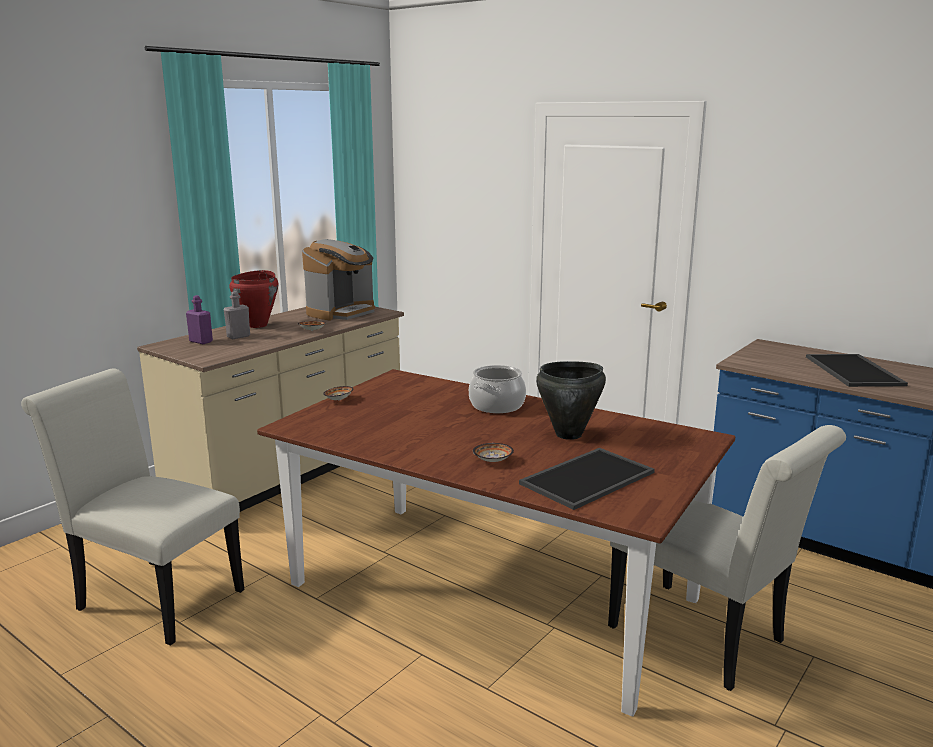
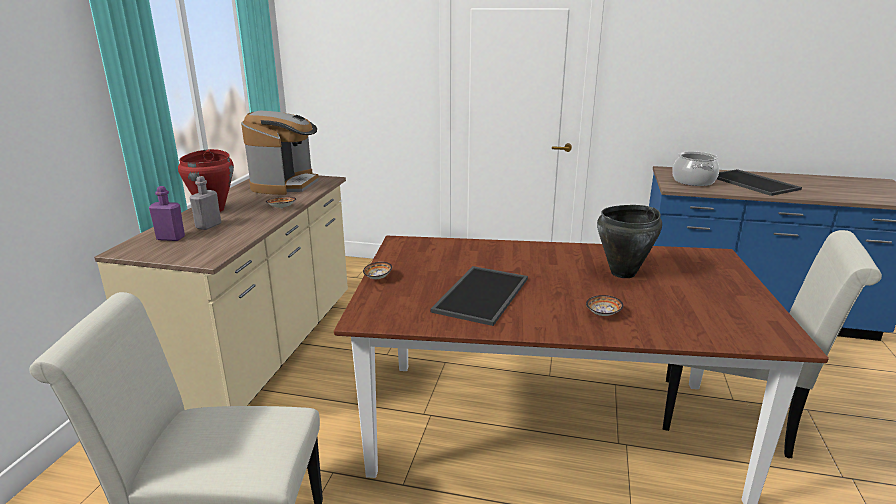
camera: 25 degrees left, 5 degrees up
(497, 405) = (528, 256): cooking pot -> cooking pot (693, 181)
(586, 477) = (695, 312): tray -> tray (480, 294)

